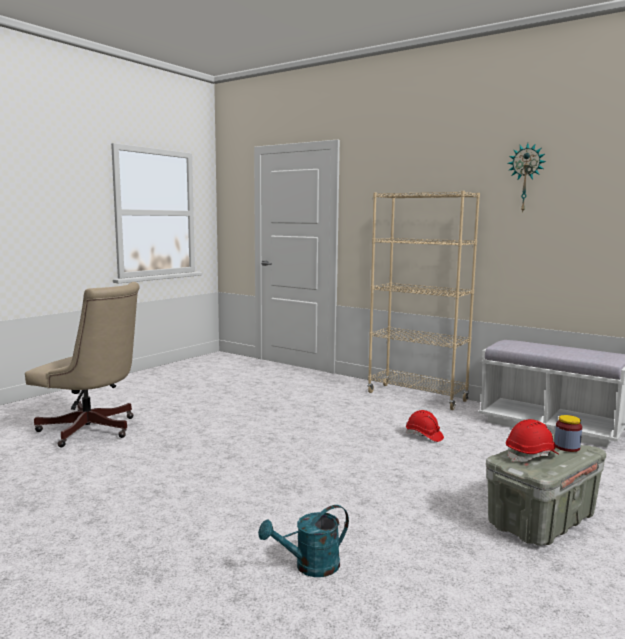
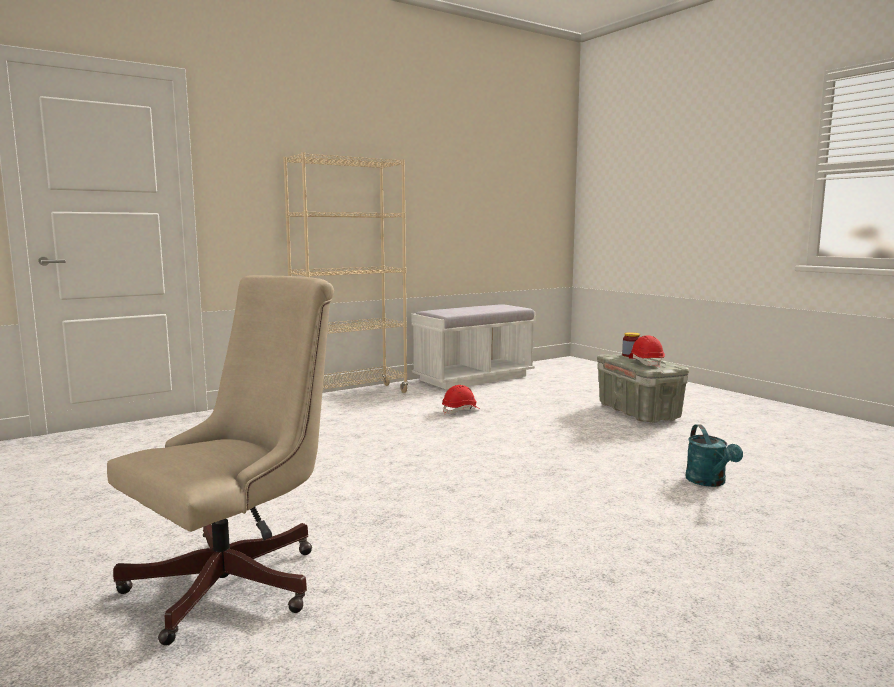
camera: 70 degrees left, 0 degrees up
(526, 178) = (417, 152): wall clock -> none

